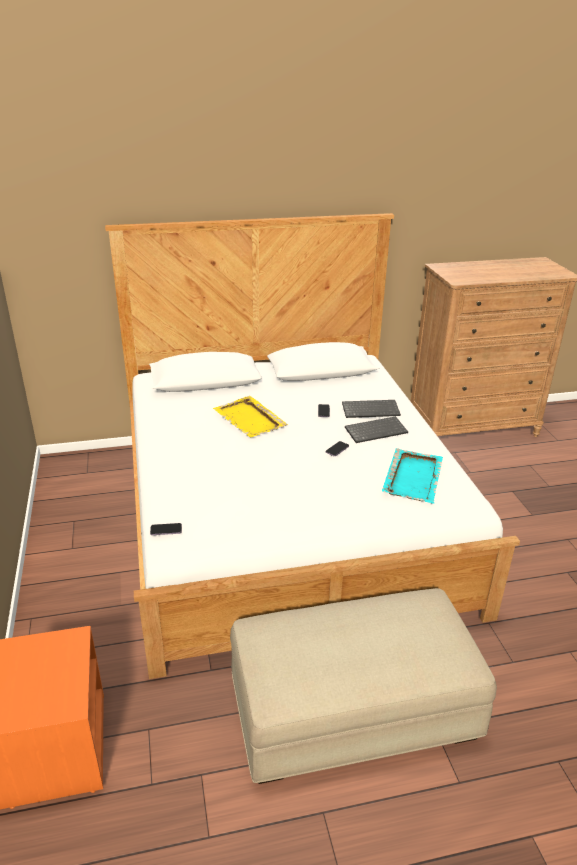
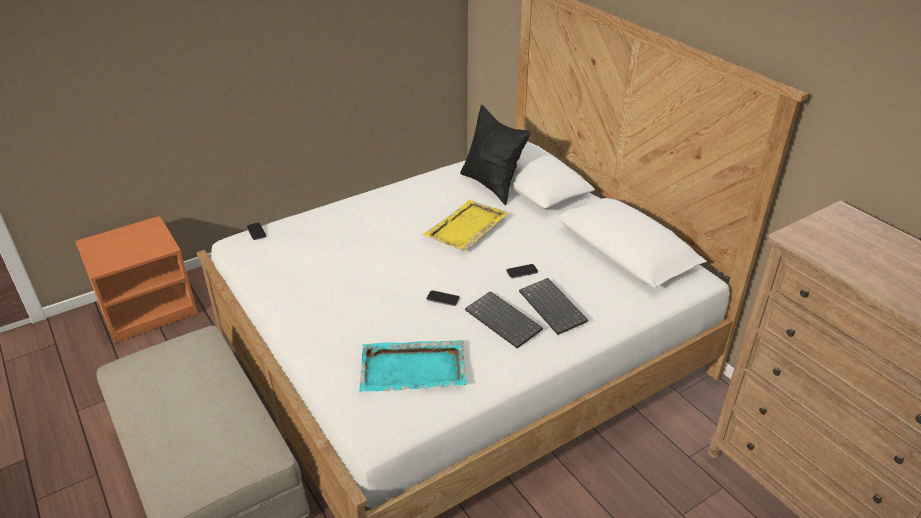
camera: 70 degrees right, 5 degrees up
(195, 396) = (492, 185): none -> black pillow

